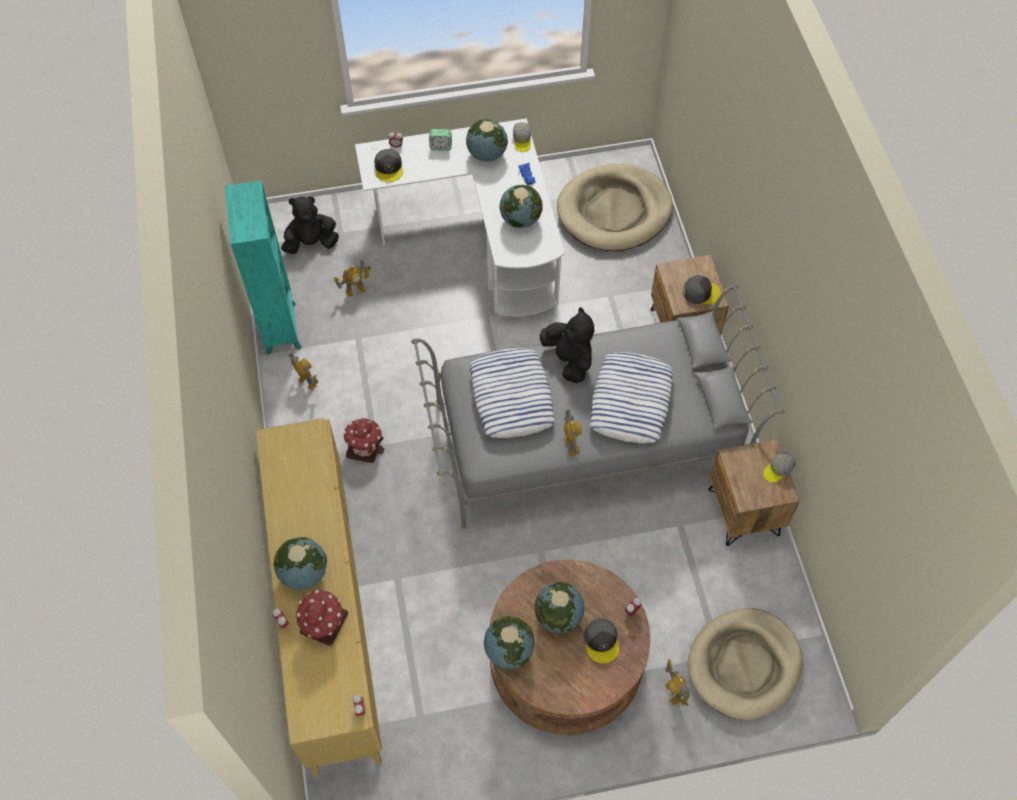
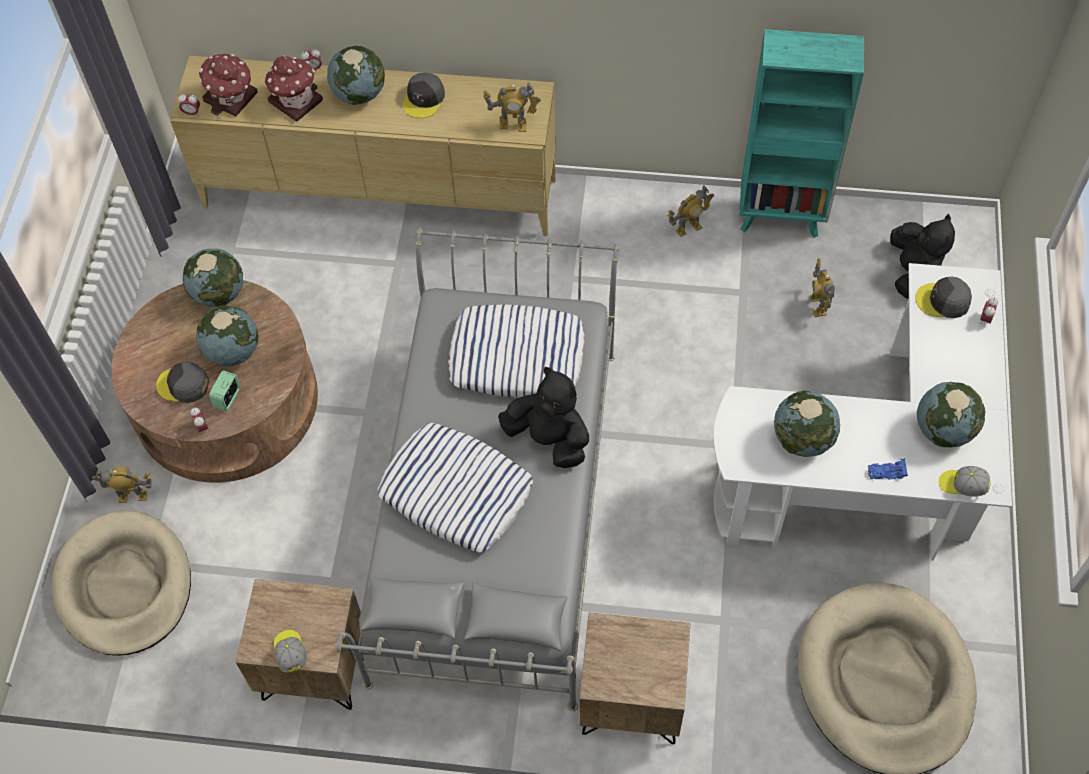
camera: 110 degrees right, 0 degrees up
(364, 446) = (576, 268): toy house -> toy house (231, 98)
(441, 146) = (973, 374): alarm clock -> alarm clock (228, 398)
(569, 359) = (549, 439): black plush toy -> black plush toy turned 135 degrees counterclockwise
(571, 446) = (420, 402): toy robot -> toy robot (513, 125)
(701, 292) = (616, 666): grey cap -> grey cap (424, 99)

